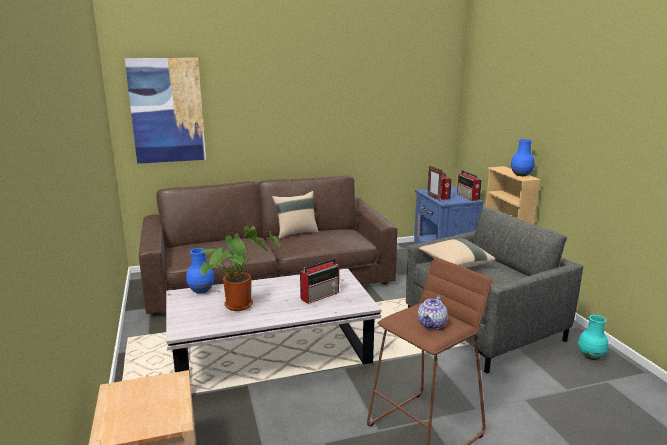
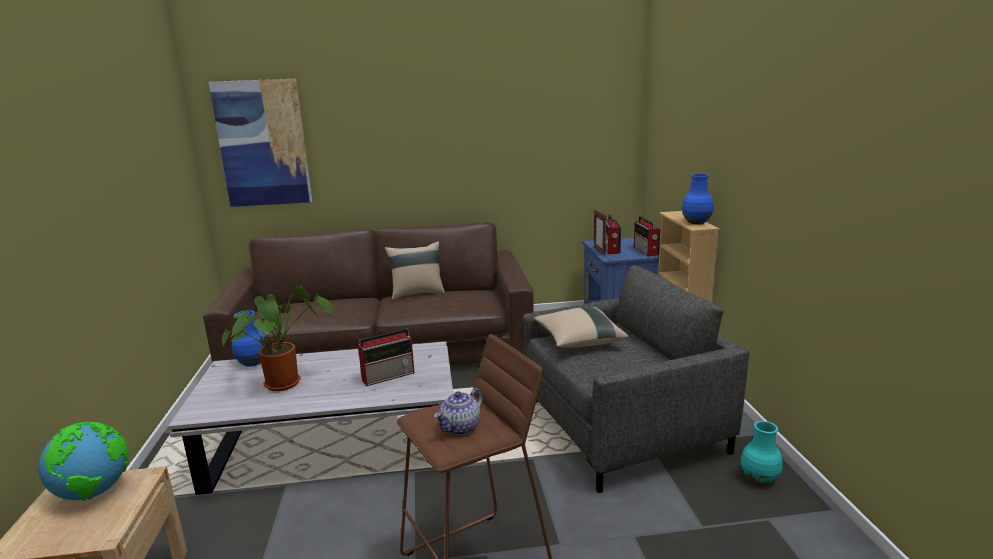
camera: 10 degrees right, 0 degrees up
(144, 393) = (94, 493): none -> globe

